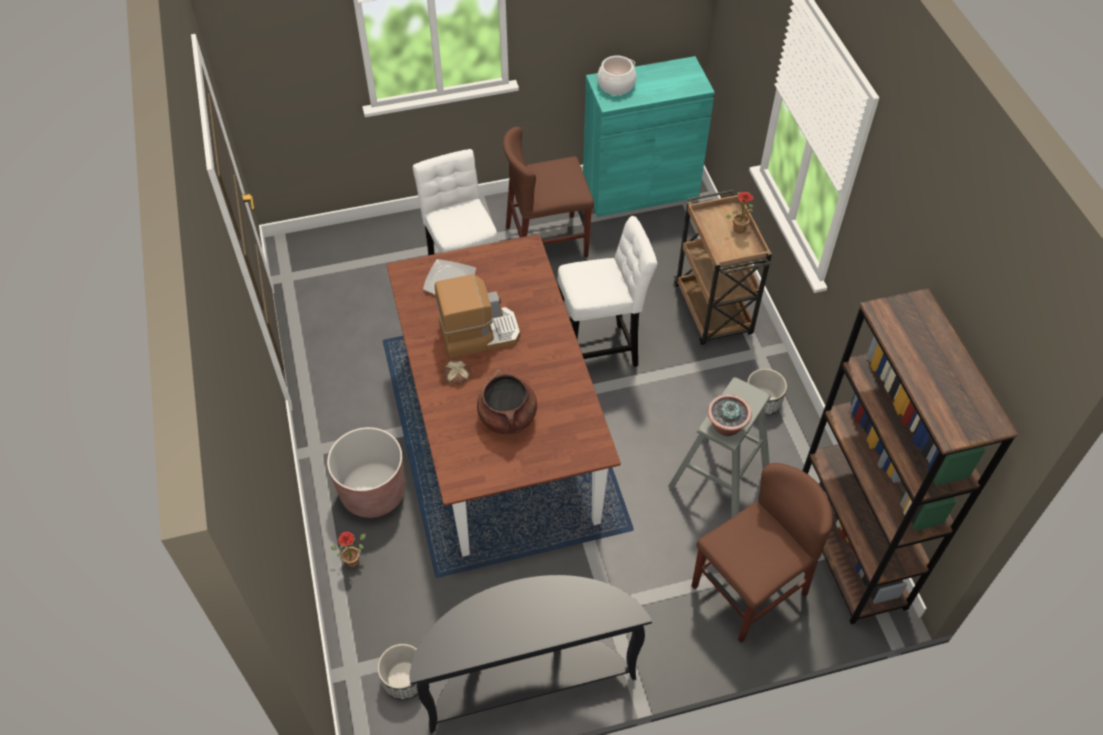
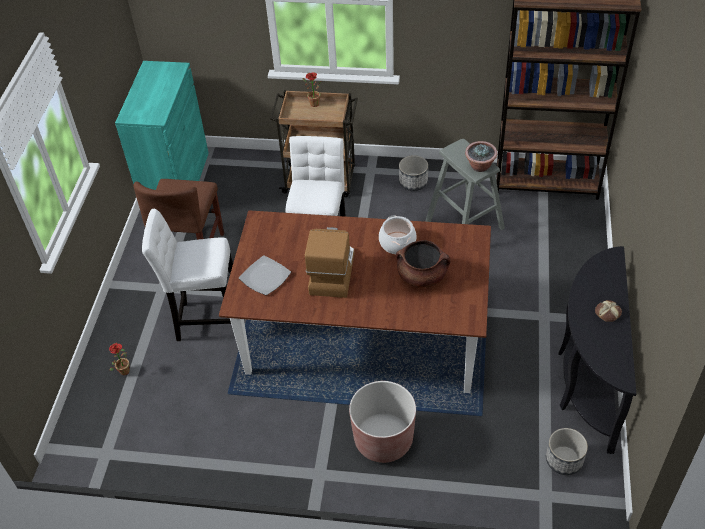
camera: 65 degrees left, 5 degrees down
(354, 559) = (443, 469): potted plant -> potted plant (123, 369)
(456, 375) = (365, 297): bread -> bread (608, 313)
(616, 85) = (140, 109): cooking pot -> cooking pot (397, 243)
(748, 590) = (557, 239): brown chair -> none

